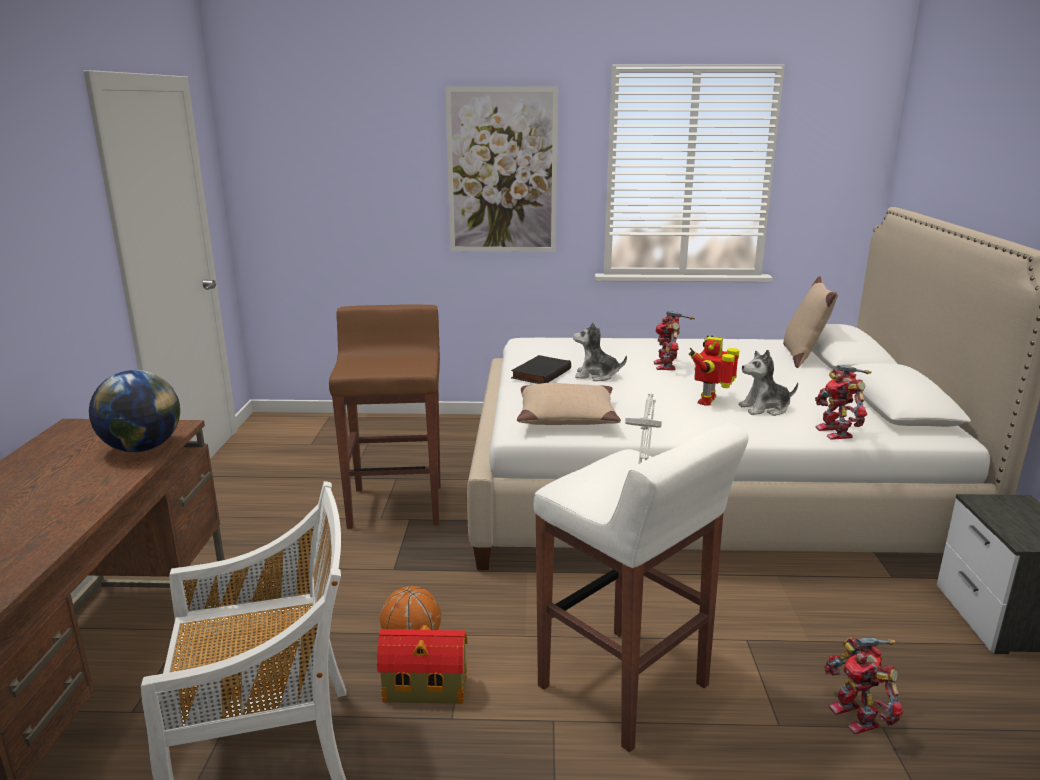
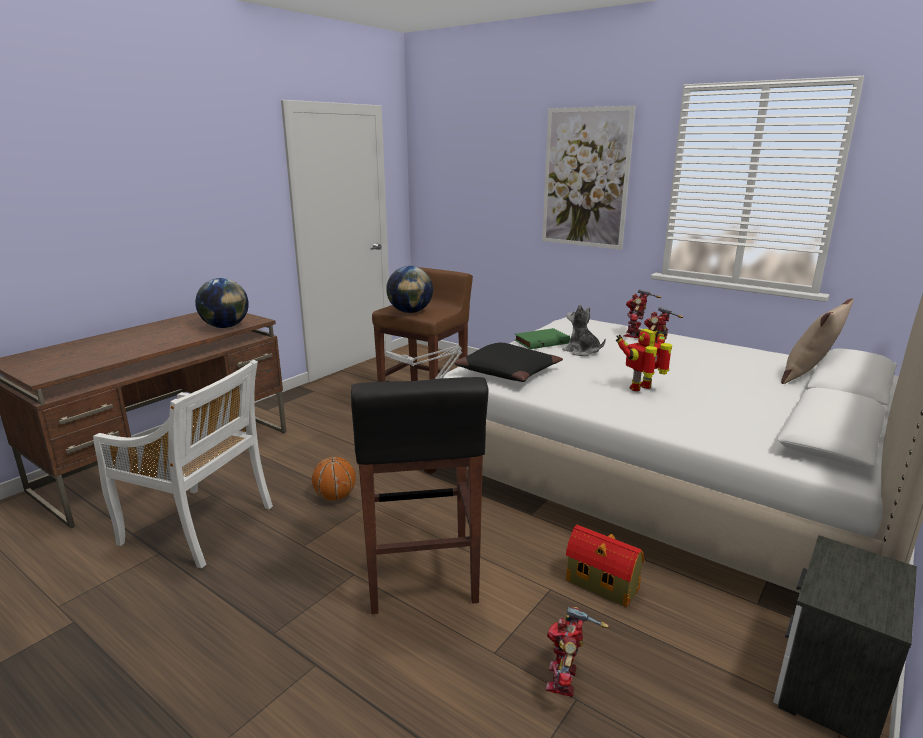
camera: 35 degrees right, 0 degrees up
(384, 368) = (410, 312): none -> globe
(427, 689) = (311, 525): toy house -> toy house (603, 585)
(540, 373) = (541, 341): black book -> green book
(567, 417) = (508, 372): beige pillow -> black pillow
(625, 688) = (421, 577): white stool -> black stool
(765, 408) = (684, 405): plush toy -> none
(836, 432) = (718, 439): toy robot -> toy robot (635, 334)

